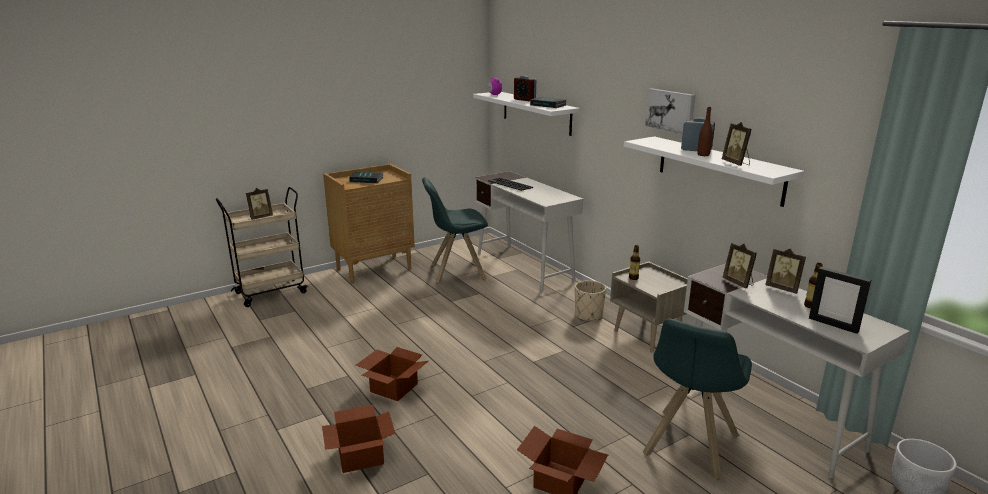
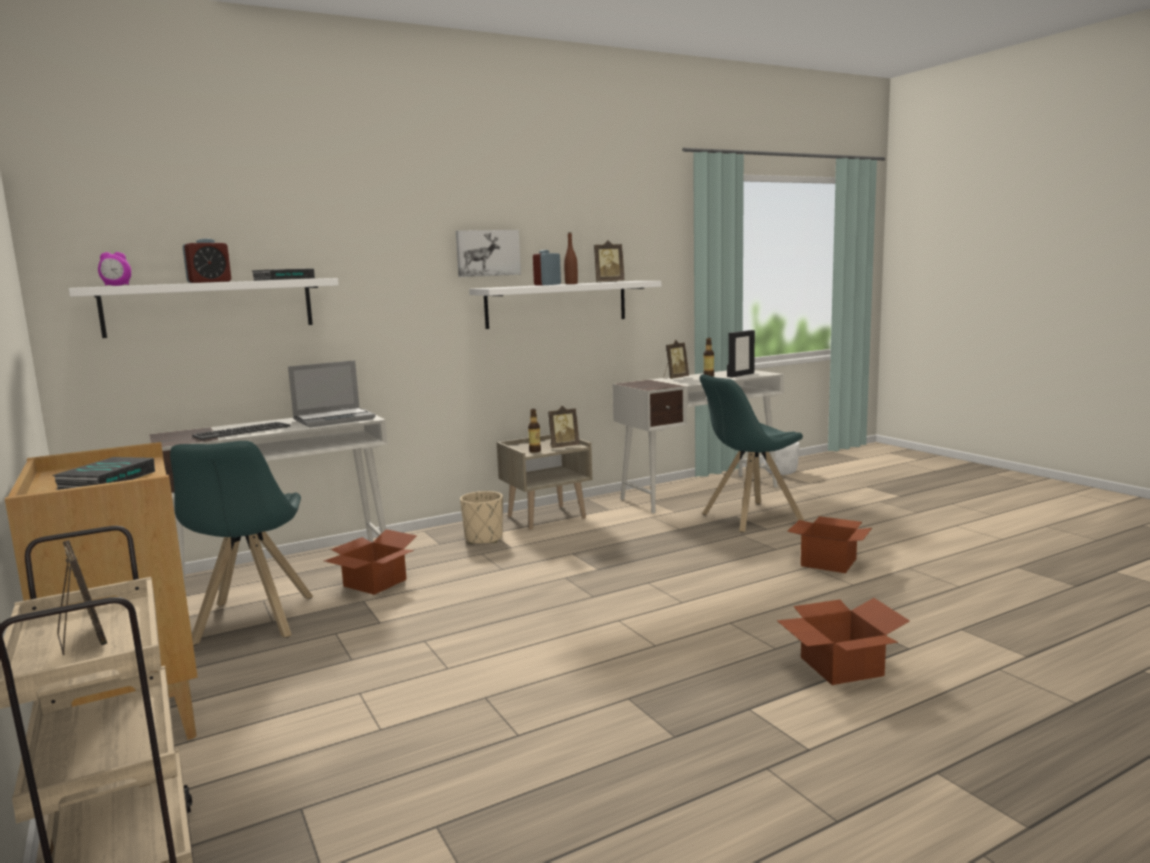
camera: 85 degrees left, 10 degrees down
(393, 387) = (664, 655): cardboard box -> cardboard box (373, 583)
(545, 196) = (335, 419): none -> laptop
(690, 444) = (750, 517): turquoise chair -> turquoise chair turned 120 degrees clockwise
(738, 283) = (665, 383): picture frame -> picture frame (563, 446)

